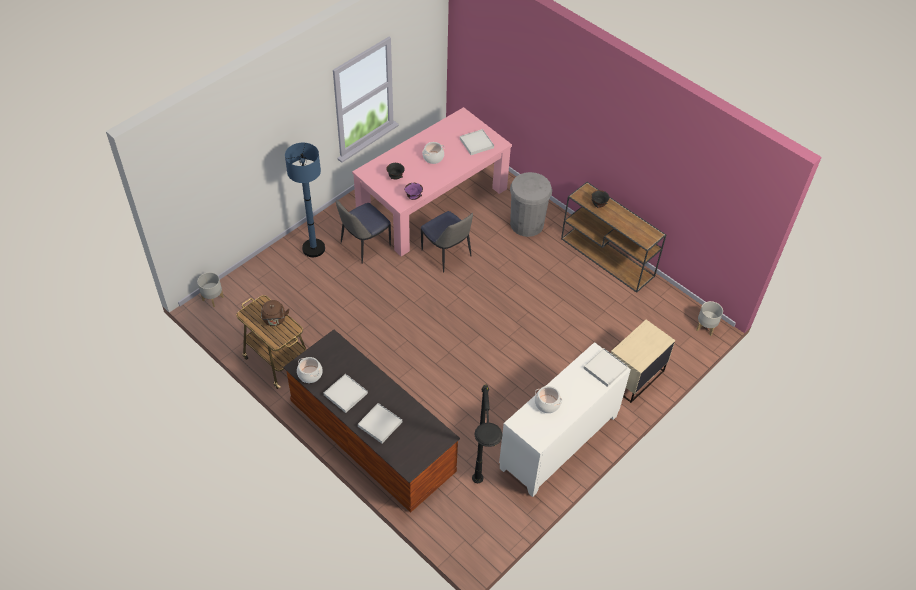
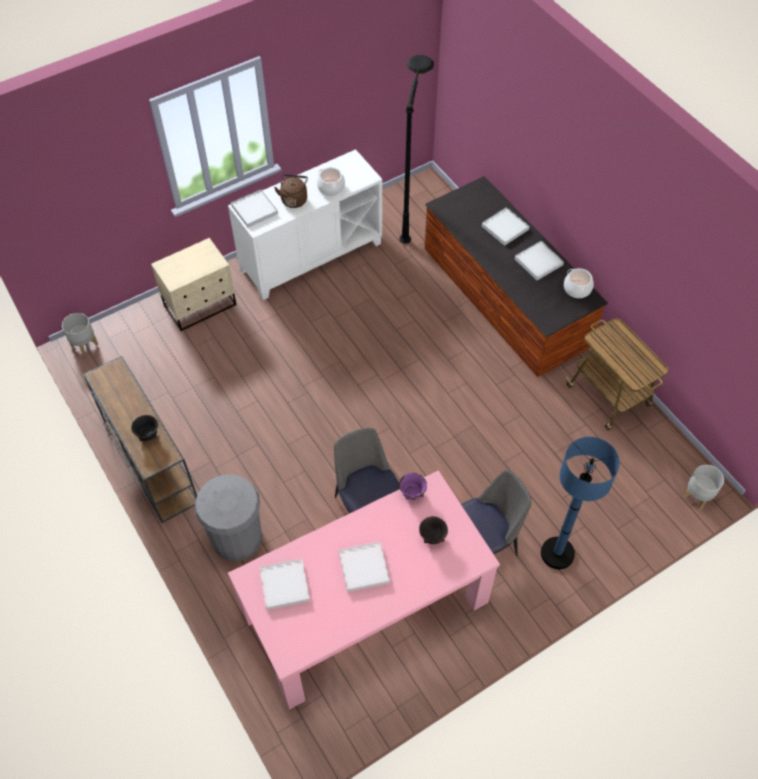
camera: 165 degrees left, 5 degrees up
(274, 320) = (619, 353): brown kettle -> brown kettle (294, 199)
(433, 157) = (363, 567): cooking pot -> white tray

